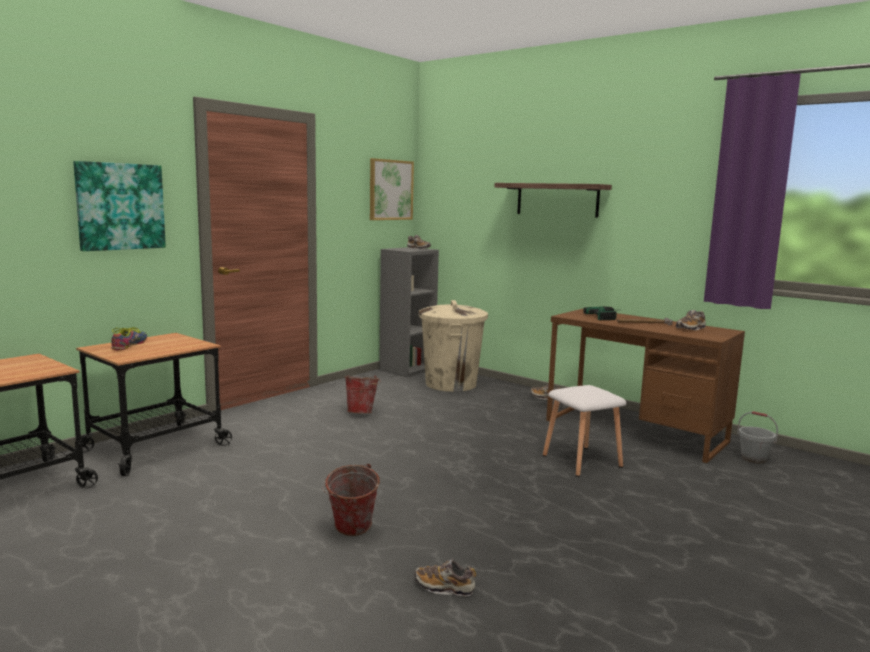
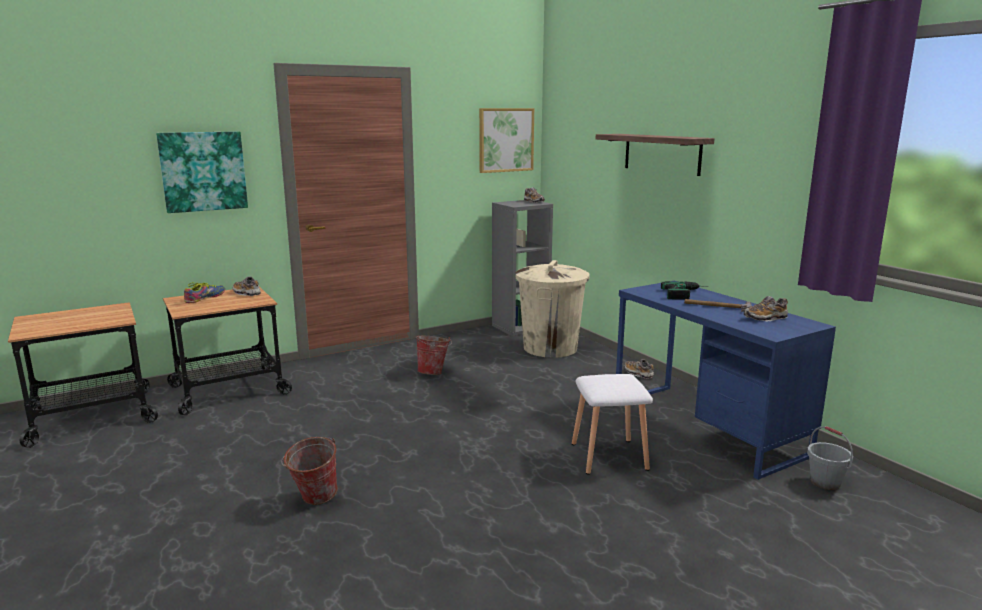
camera: 20 degrees right, 5 degrees up
(444, 587) = (343, 574): shoe -> shoe (246, 293)
(635, 431) = (706, 427): brown desk -> blue desk

